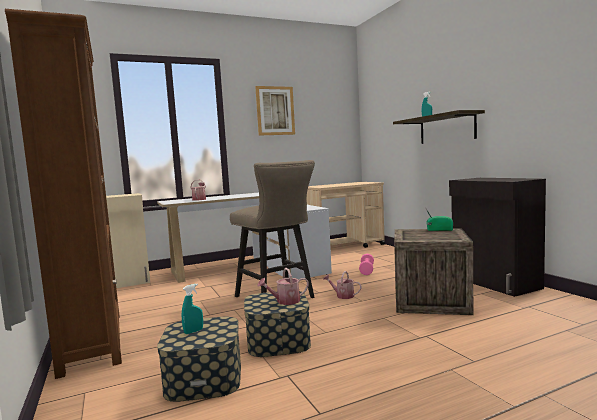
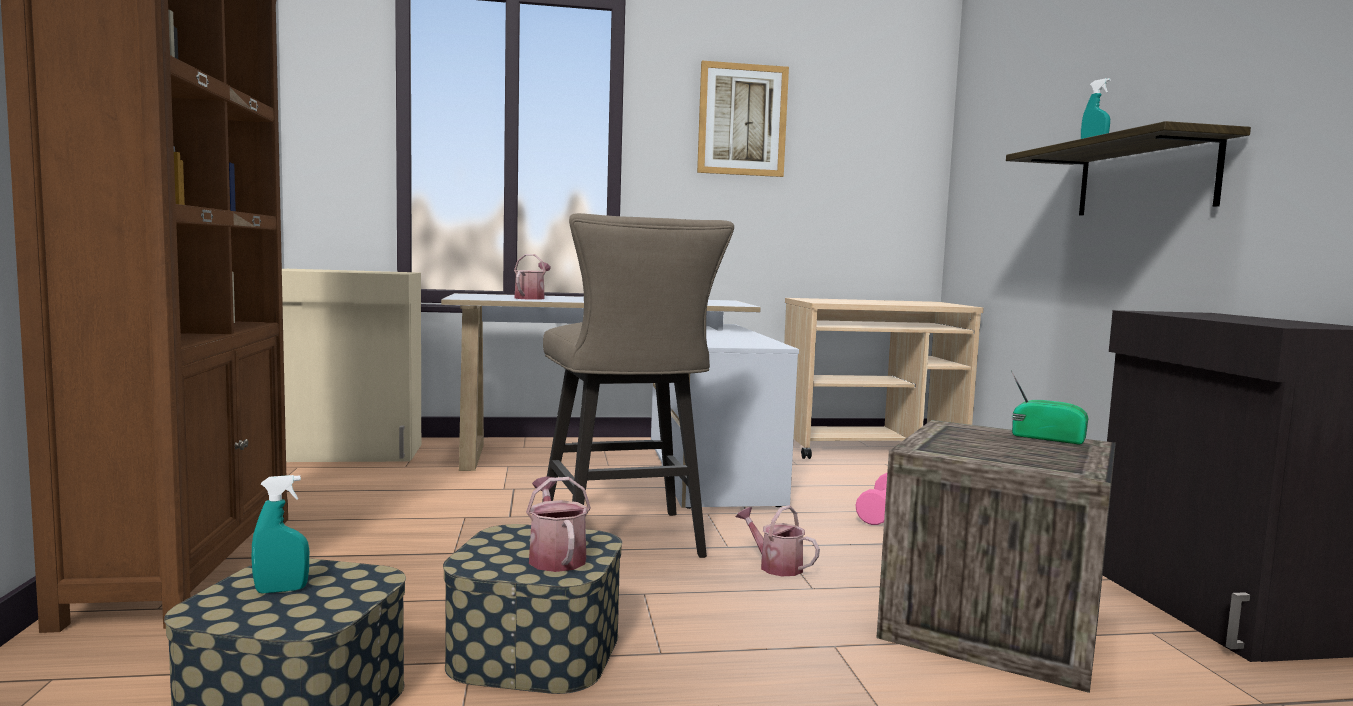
camera: 15 degrees right, 0 degrees up
(285, 301) = (555, 557): watering can -> watering can turned 75 degrees clockwise

